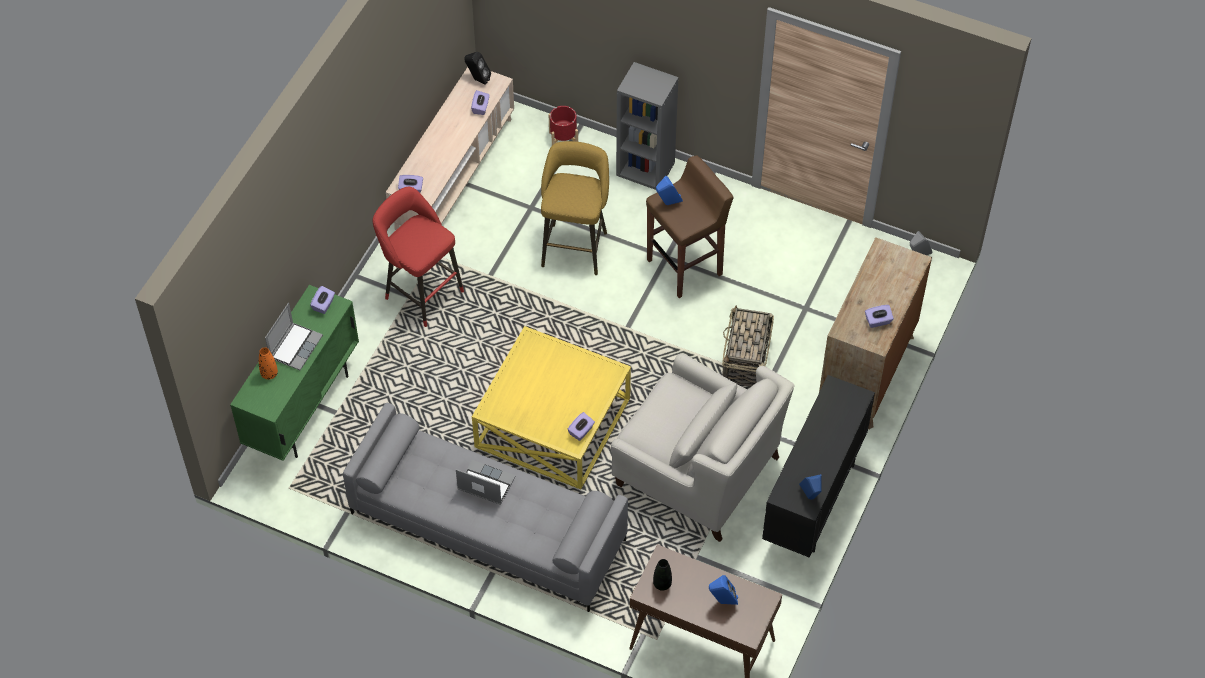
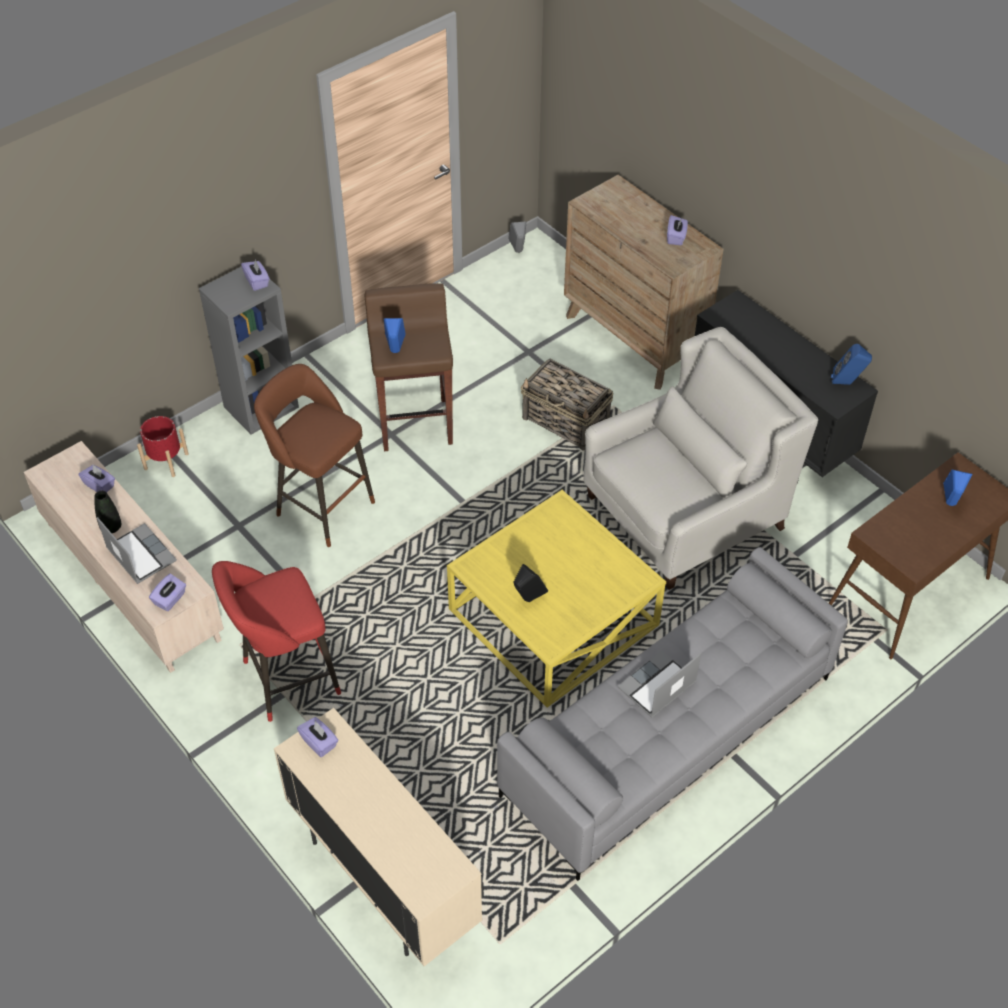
camera: 65 degrees left, 5 degrees down
(269, 374) = (395, 850): orange vase -> none
(295, 346) = (368, 801): laptop -> laptop (139, 555)
(304, 408) = (383, 878): green cabinet -> beige cabinet
(477, 79) = (55, 473): black speaker -> black speaker (528, 599)
(575, 245) = (321, 505): yellow stool -> brown stool
(581, 431) = (628, 566): purple tissue box -> purple tissue box (257, 281)
(662, 584) = (907, 547): black vase -> black vase (111, 527)

